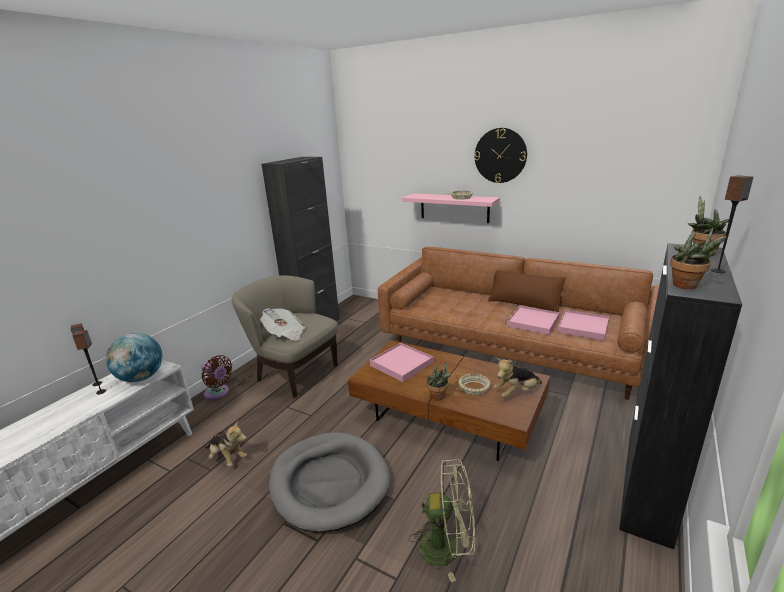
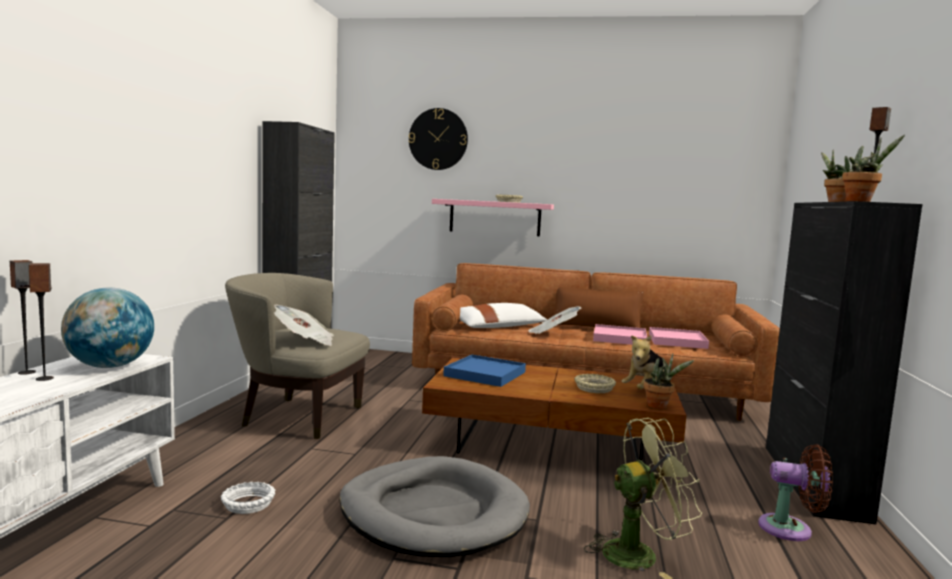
camera: 20 degrees left, 15 degrees down
(218, 393) = (181, 441): brown fan -> brown fan (791, 529)
(227, 458) = (247, 503): plush toy -> white bowl
(401, 364) = (485, 374): pink tray -> blue tray
(439, 397) = (559, 396): potted plant -> potted plant (660, 406)
(444, 302) = (497, 326): none -> white pillow
(480, 314) = (553, 333): none -> newspaper
(500, 155) = (555, 155): wall clock -> wall clock (438, 139)

